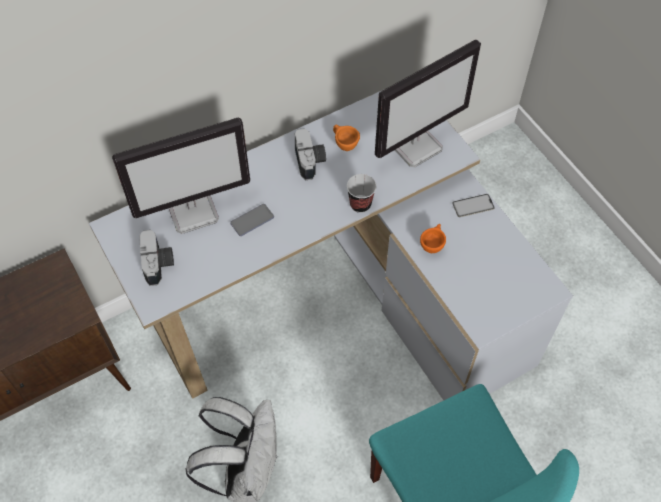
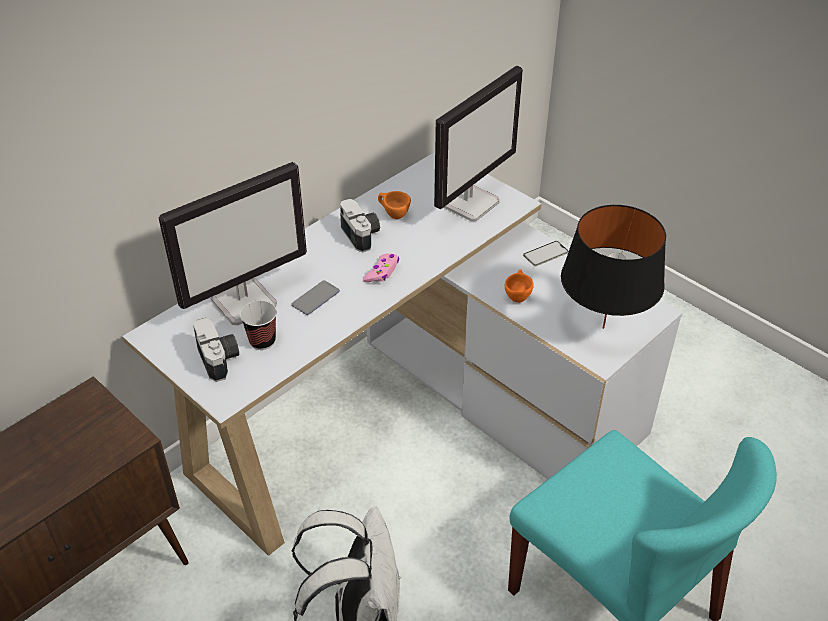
camera: 15 degrees left, 15 degrees down
(316, 205) = (382, 272): none -> pink game controller
(360, 204) = (431, 263): cup -> cup (262, 341)
(495, 295) = (603, 328): none -> black table lamp

